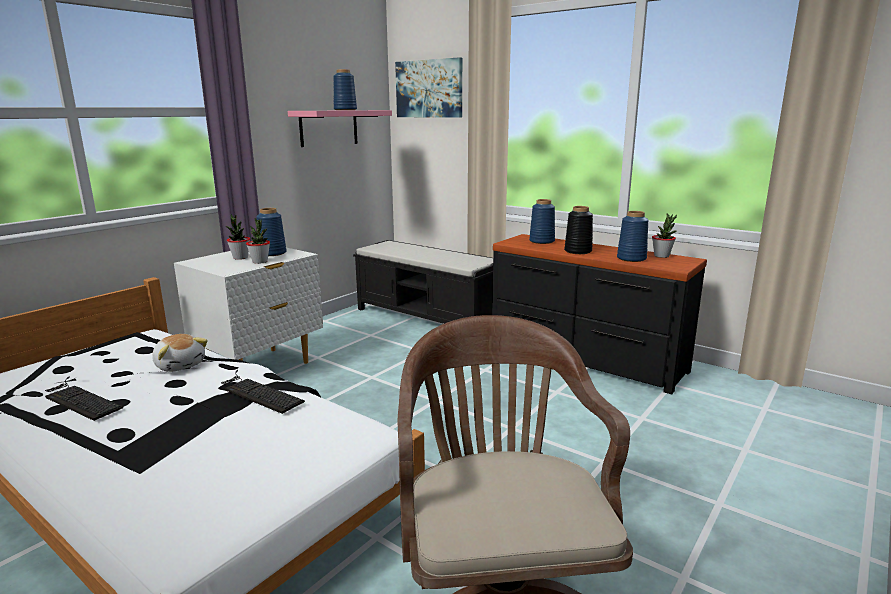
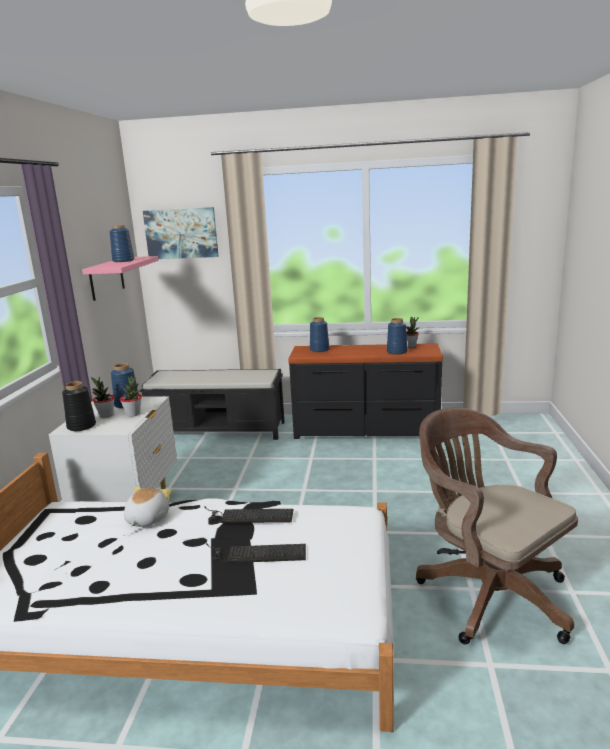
camera: 30 degrees left, 0 degrees up
(79, 399) = (108, 572): keyboard -> keyboard (256, 553)
(180, 365) = (146, 519): plush toy -> plush toy turned 90 degrees counterclockwise
(577, 251) = (356, 353): black vase -> black vase (81, 426)

